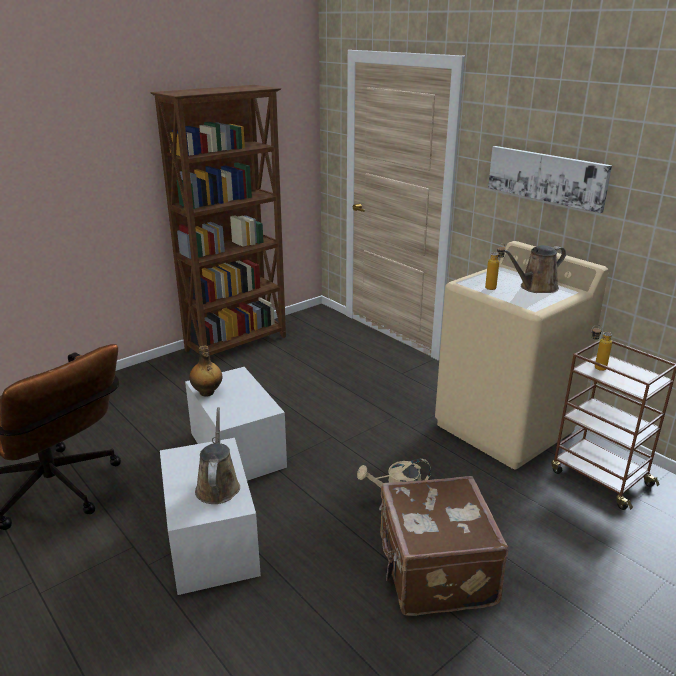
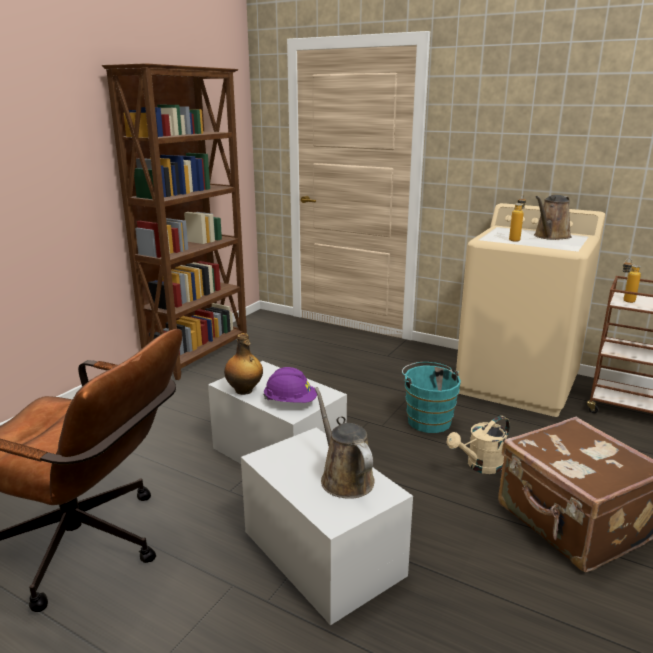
camera: 20 degrees left, 5 degrees down
(233, 410) = (290, 402): none -> purple hard hat
(386, 445) = (427, 419): none -> turquoise bucket
(546, 177) = (530, 137): picture -> none

